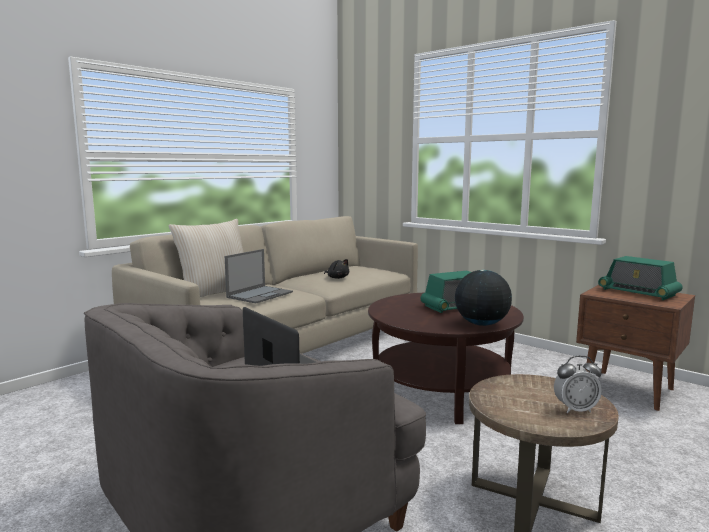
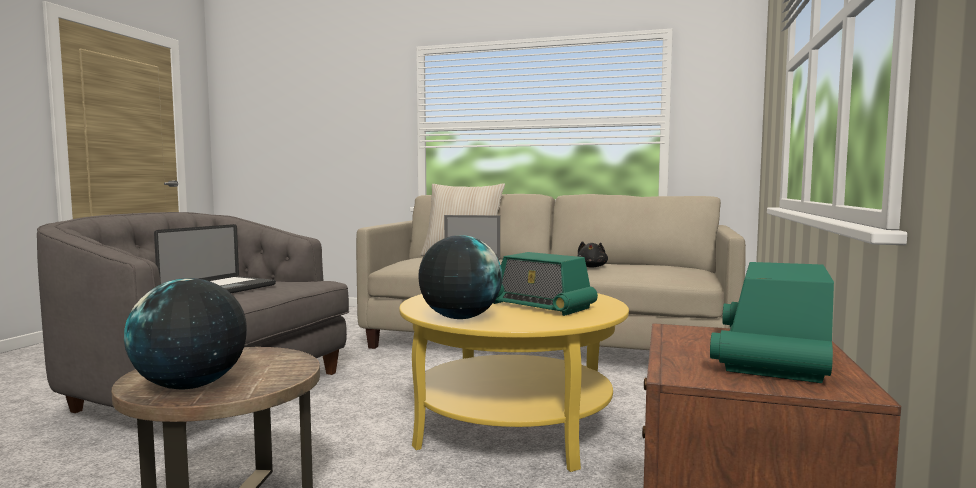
camera: 65 degrees right, 5 degrees down
(441, 390) = (513, 426): brown coffee table -> yellow coffee table
(575, 410) = (191, 386): alarm clock -> globe

